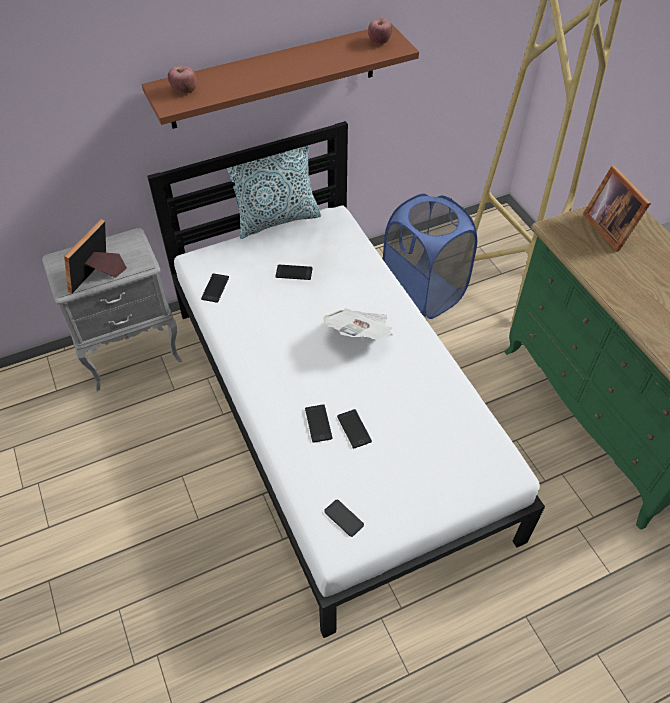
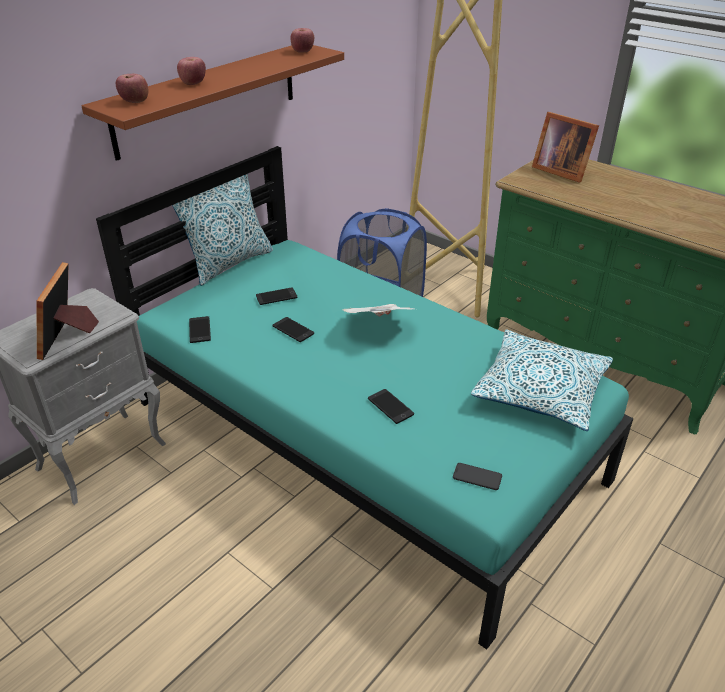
camera: 25 degrees left, 15 degrees down
(248, 74) = (193, 83): none -> apple
(336, 416) = (363, 438): white bed -> turquoise bed
(354, 429) = (429, 400): phone -> phone (293, 330)
(455, 456) = (540, 390): none -> pillow

